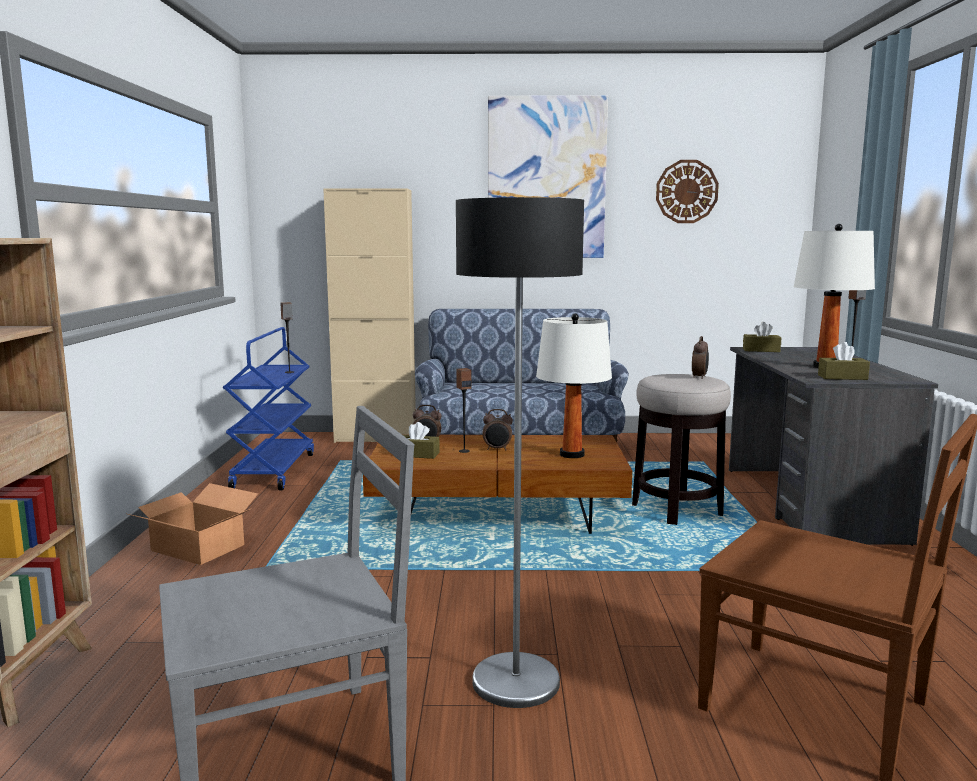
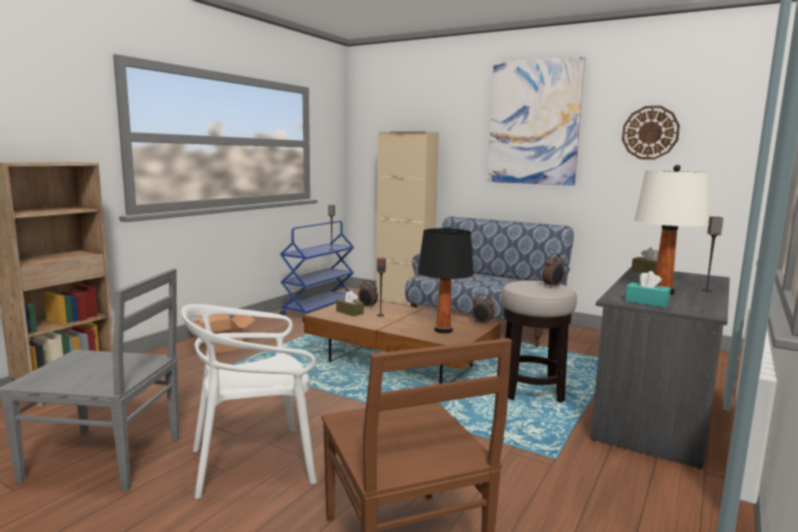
camera: 30 degrees right, 0 degrees up
(497, 449) = (402, 318): alarm clock -> alarm clock (482, 323)
(515, 682) = (254, 463): floor lamp -> white chair
(572, 454) = (443, 330): white table lamp -> black table lamp
(842, 377) = (646, 302): brown tissue box -> turquoise tissue box

